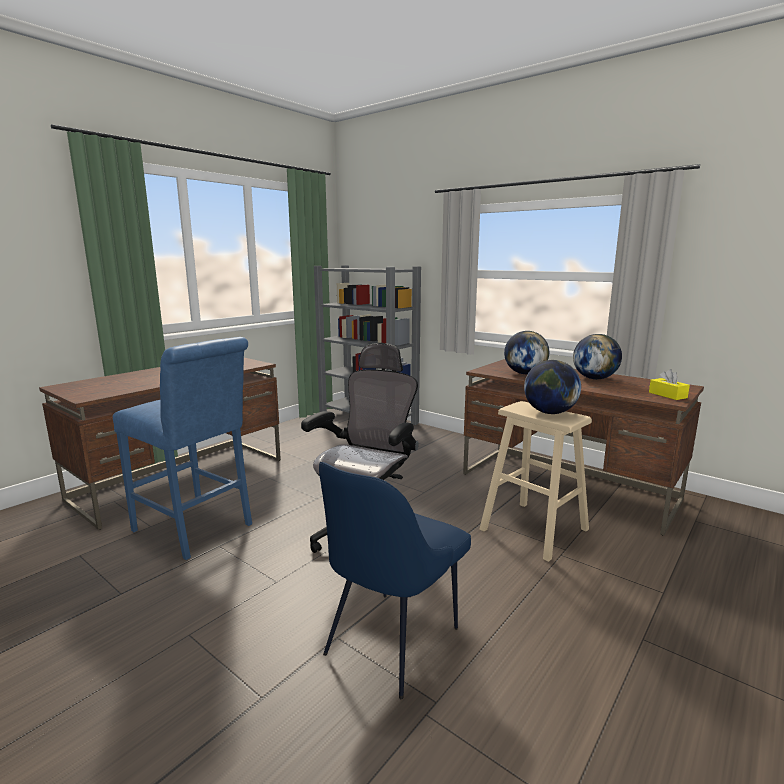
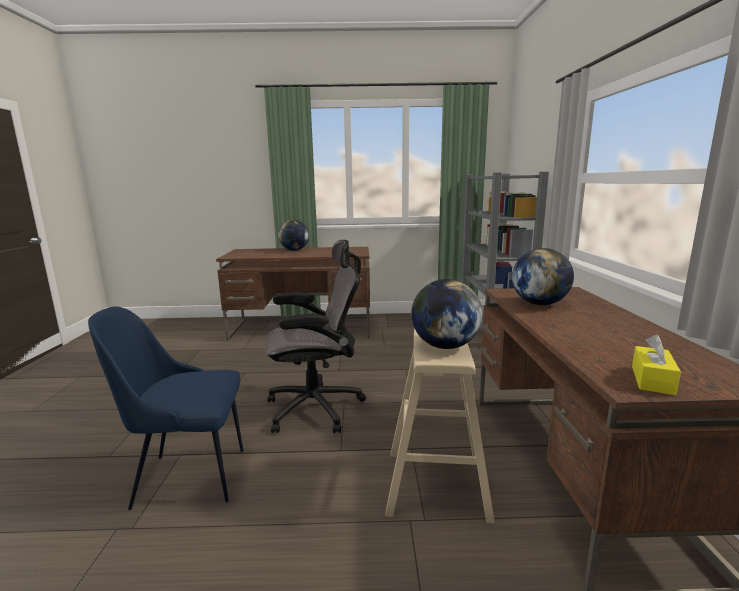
camera: 50 degrees right, 0 degrees up
(196, 530) = (253, 359): blue stool -> none
(594, 378) = (615, 330): globe -> globe (294, 250)

